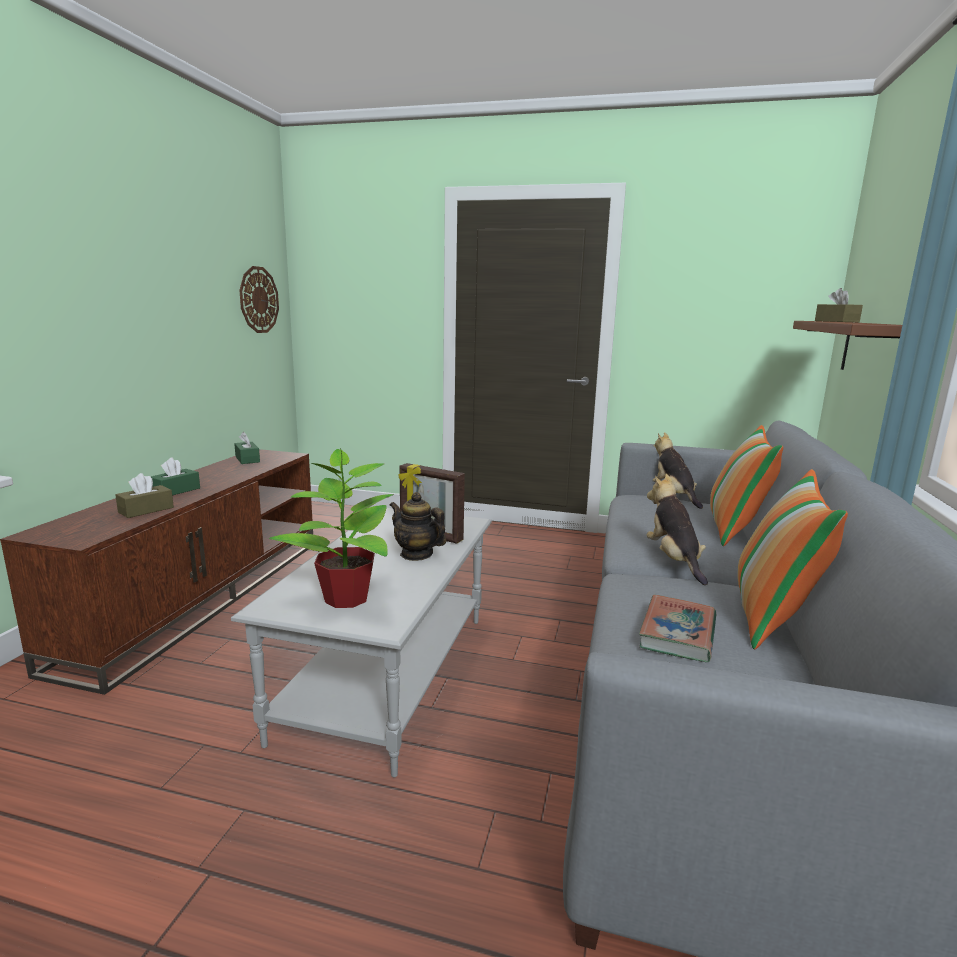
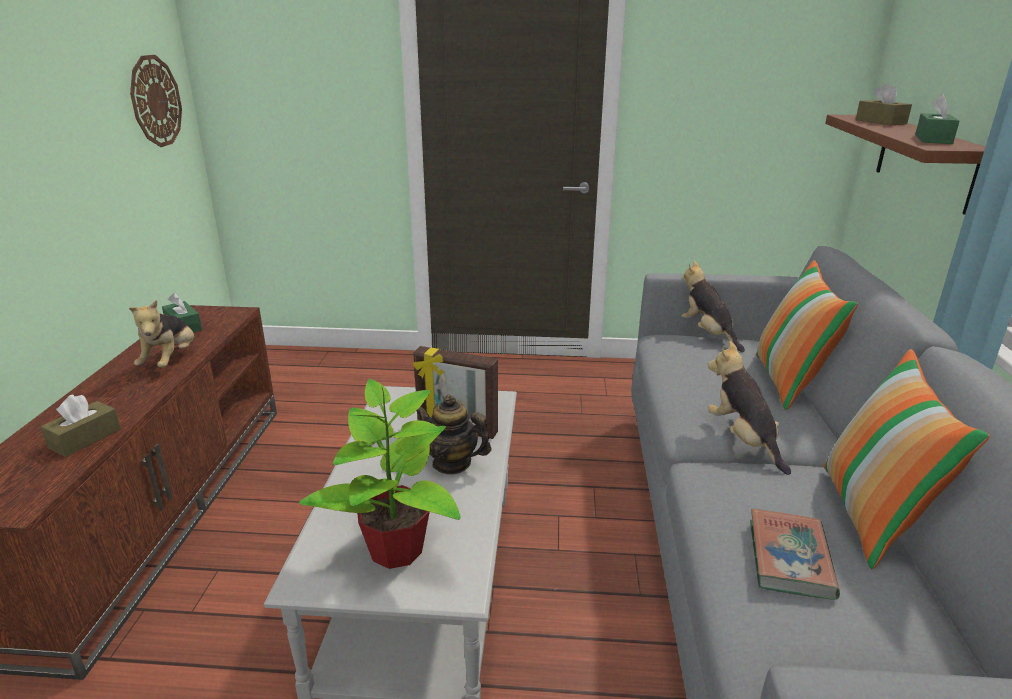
camera: 10 degrees left, 10 degrees up
(176, 491) = (111, 397): green tissue box -> green tissue box (933, 139)
(228, 476) = (171, 360): none -> plush toy

